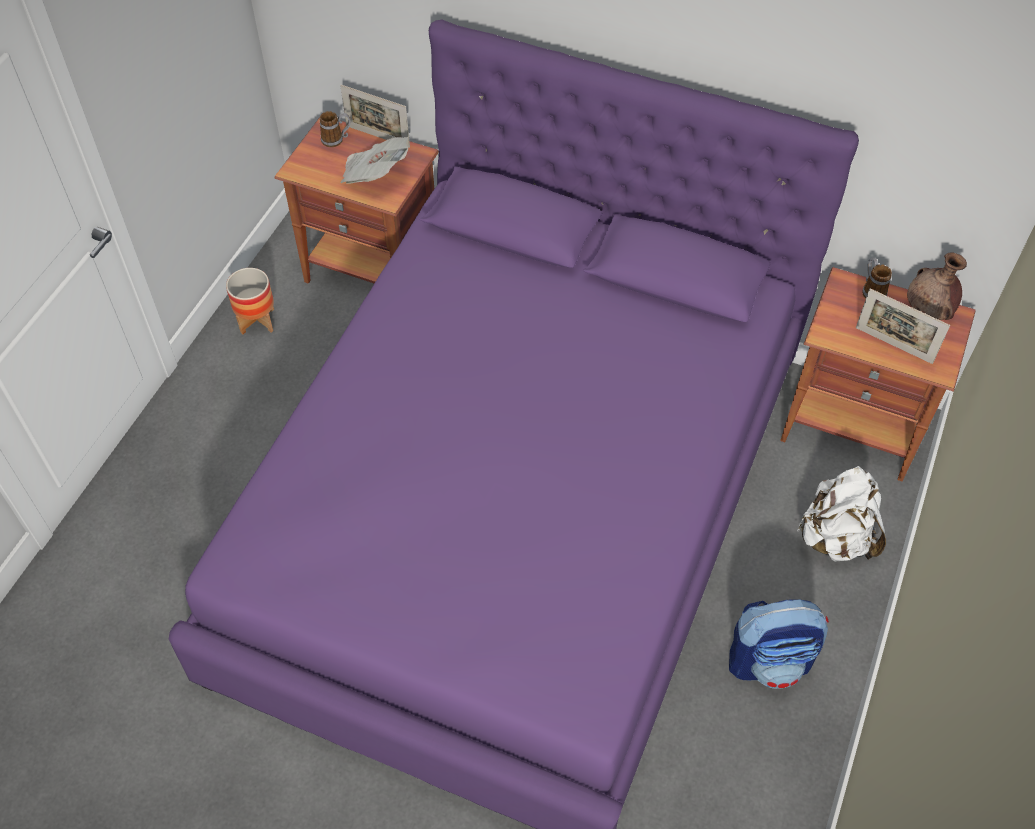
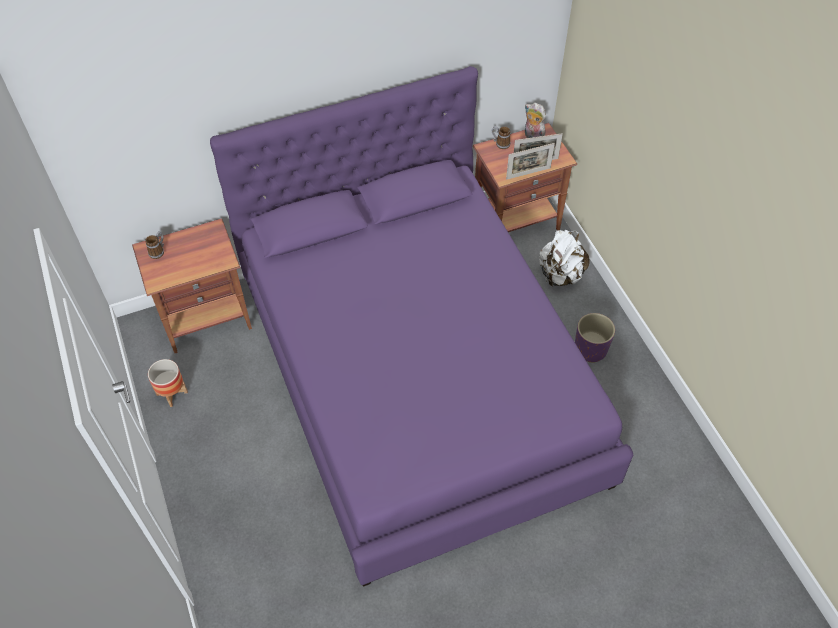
camera: 45 degrees left, 0 degrees up
(375, 174) = (203, 254): newspaper -> none
(377, 136) = (180, 233): picture frame -> picture frame (528, 173)
(770, 661) = (590, 348): backpack -> purple planter
(928, 312) = (532, 137): brown vase -> plush toy

